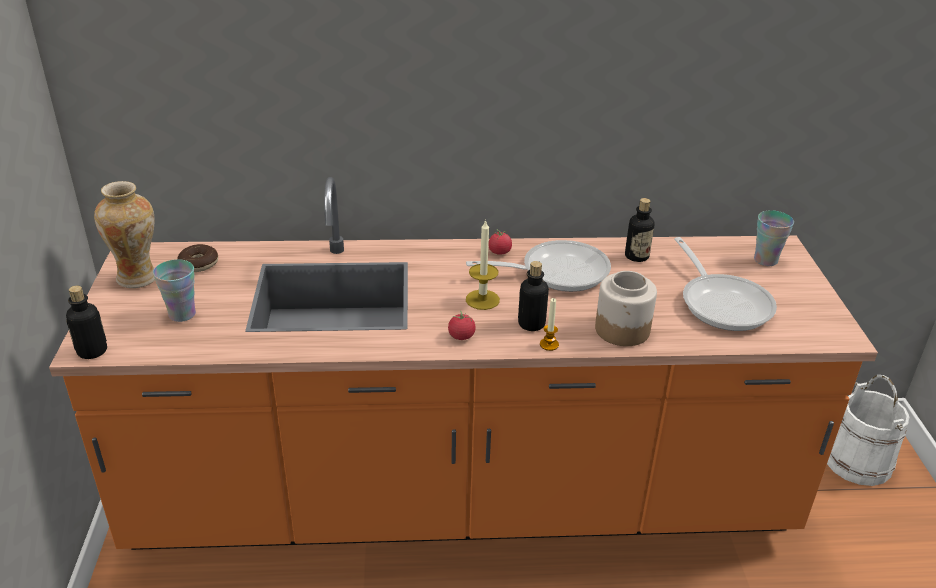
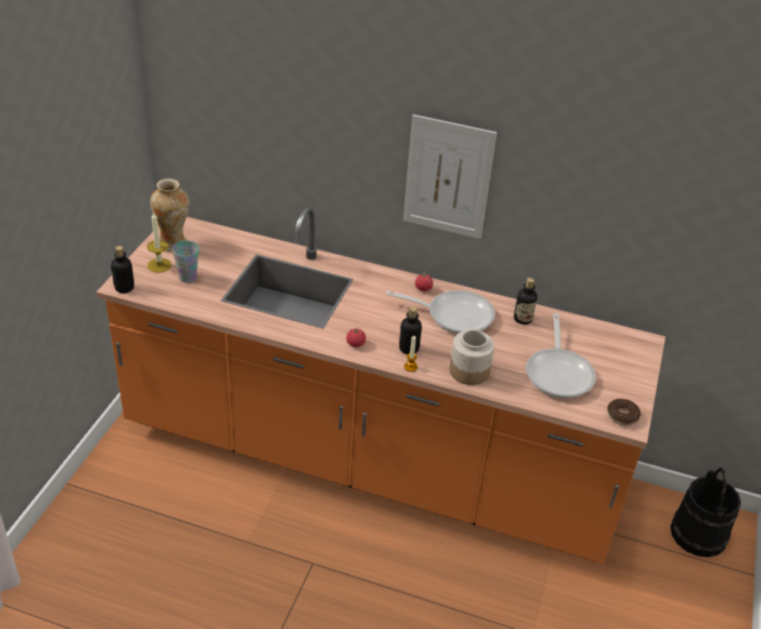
camera: 20 degrees right, 5 degrees up
(199, 264) = (215, 243): donut -> donut (622, 416)
(482, 299) = (387, 321): candle -> candle (159, 265)
(510, 94) = (448, 177): none -> picture
(765, 260) = (621, 349): cup -> none
(857, 461) = (698, 534): white bucket -> black bucket

